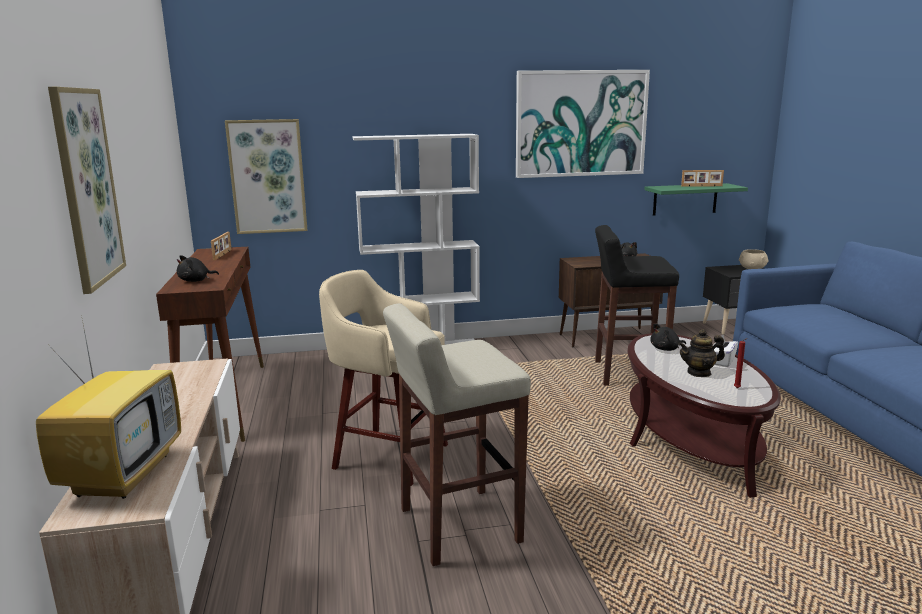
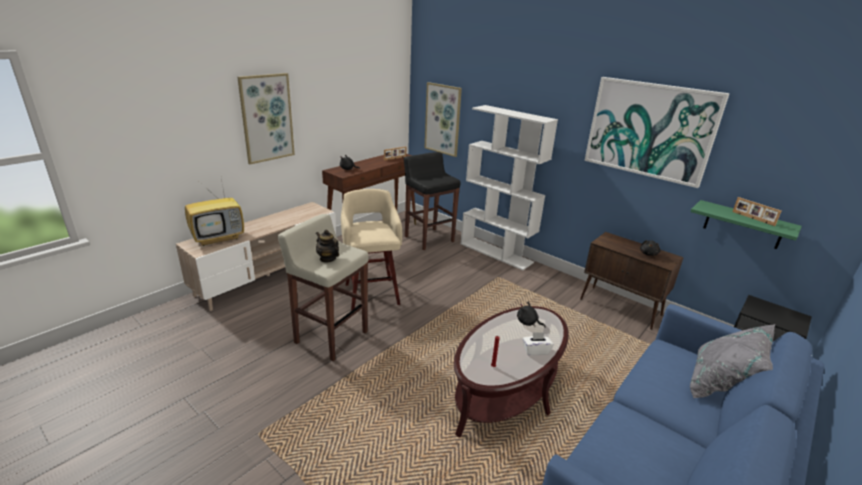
camera: 50 degrees right, 10 degrees up
(627, 373) = (571, 334): black stool -> black stool (428, 239)
(699, 373) = (501, 345): teapot -> teapot (327, 258)
(752, 268) = (793, 318): beige bowl -> none
(838, 311) = (720, 385): none -> grey pillow

